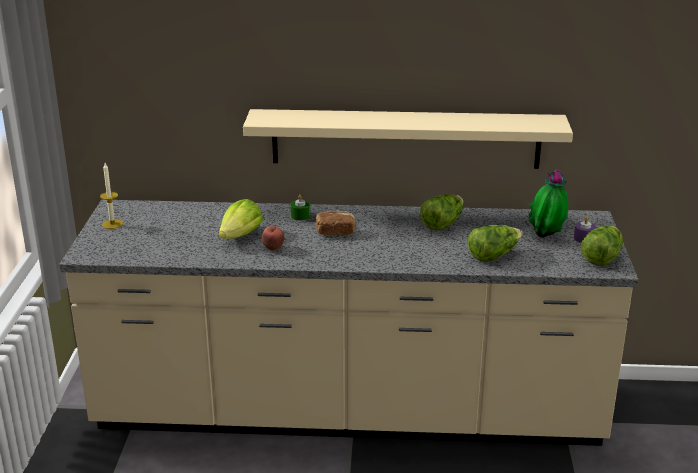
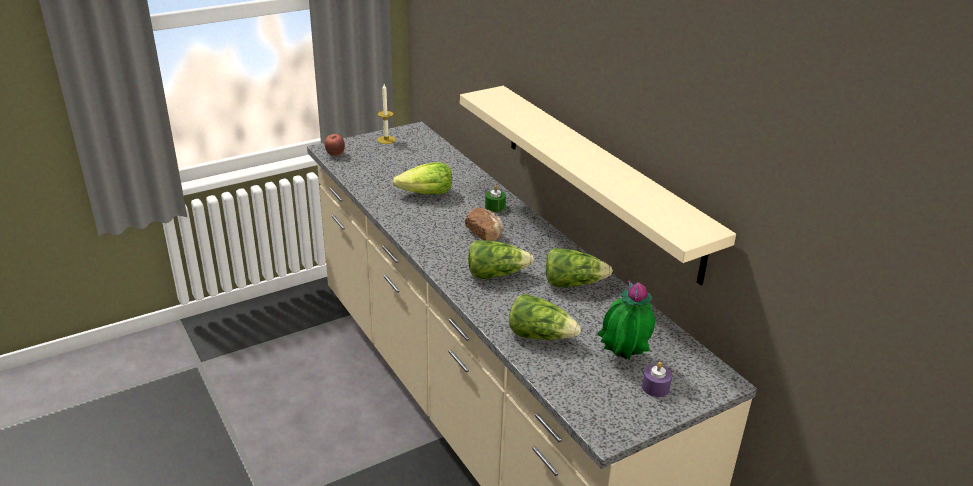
camera: 55 degrees right, 5 degrees up
(273, 249) = (419, 216): apple -> apple (335, 154)
(601, 257) = (623, 414): lettuce -> lettuce (496, 274)

